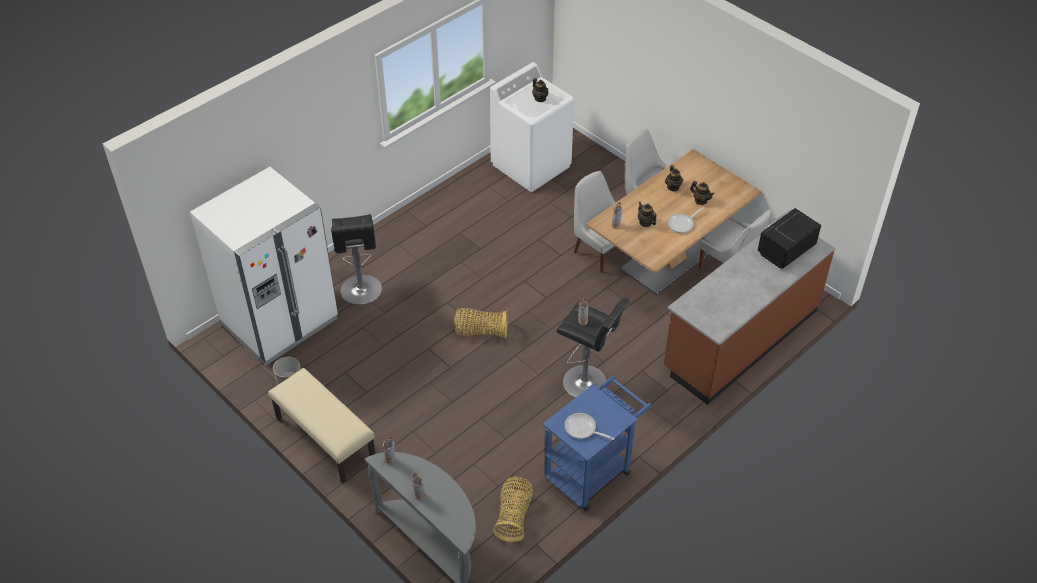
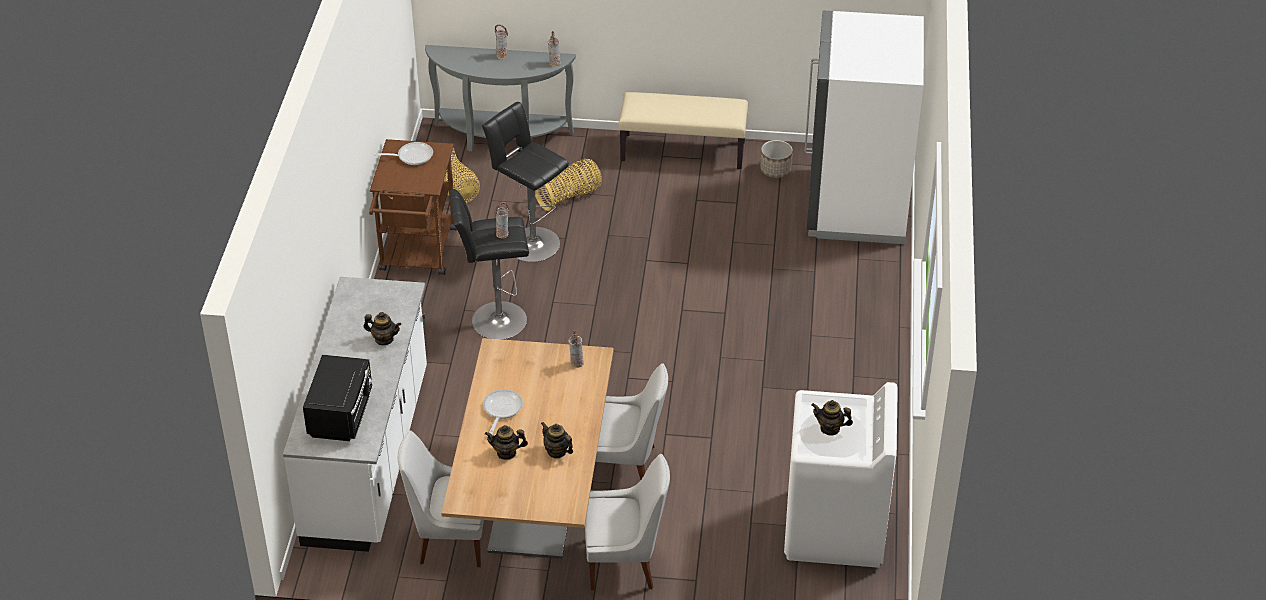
camera: 140 degrees right, 5 degrees down
(361, 292) = (822, 273): black stool -> black stool (530, 242)
(480, 331) = (655, 306): basket -> basket (569, 196)
(592, 470) = (417, 255): blue cart -> brown cart
(645, 222) = (546, 386): teapot -> teapot (384, 339)
(740, 339) = (368, 457): brown counter -> white counter

